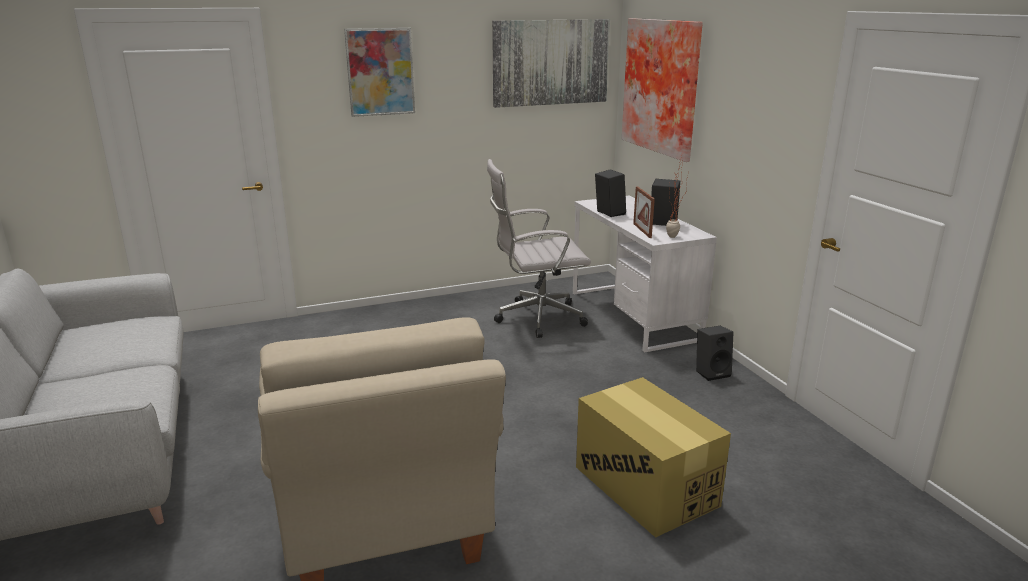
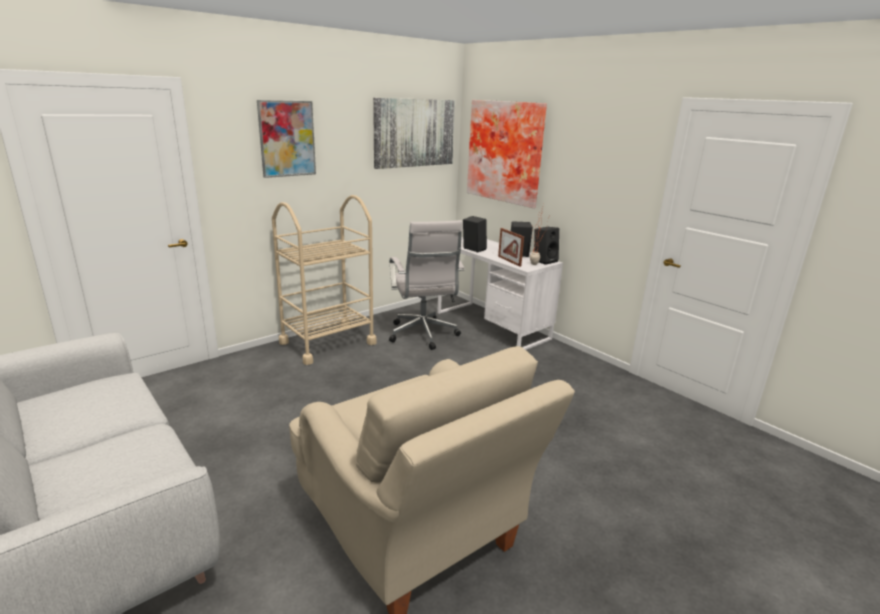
camera: 20 degrees left, 0 degrees up
(419, 314) = (328, 343): none -> beige cart
(536, 318) = (423, 336): white office chair -> white office chair turned 75 degrees counterclockwise
(645, 485) = (587, 456): cardboard box -> none
(712, 372) = (573, 362): black speaker -> black speaker (544, 260)

